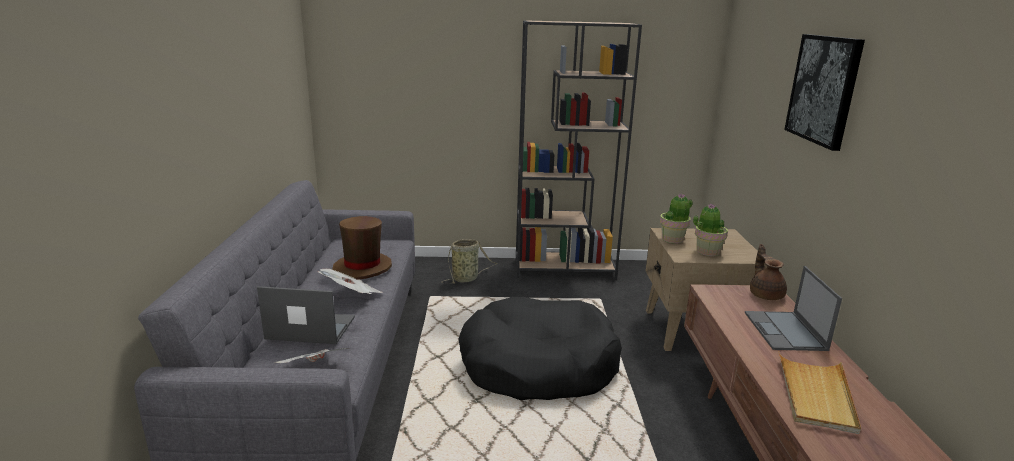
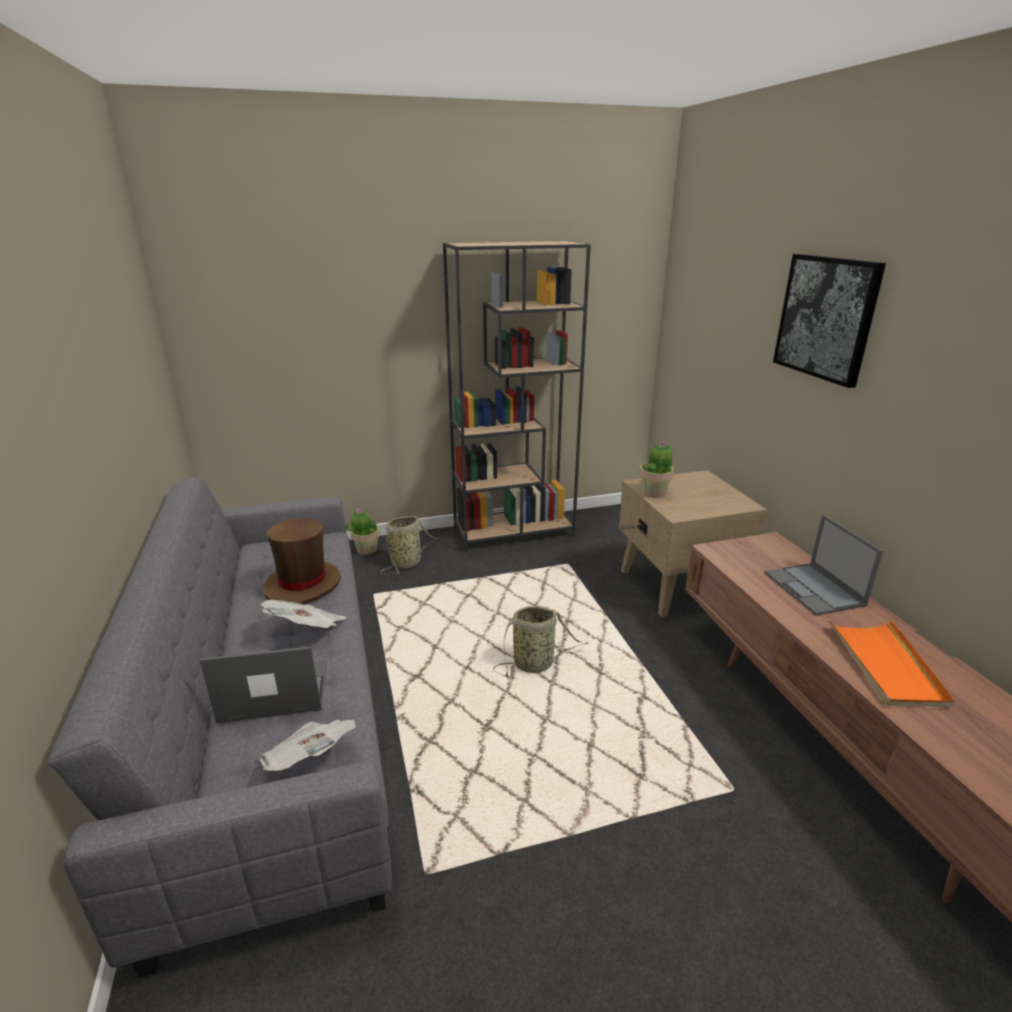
camera: 15 degrees left, 5 degrees up
(538, 365) = (536, 664): black dog bed -> basket
(707, 251) = (697, 503): potted plant -> potted plant (366, 549)
(765, 294) = (771, 545): brown teapot -> none
(816, 395) = (886, 665): beige tray -> orange tray

